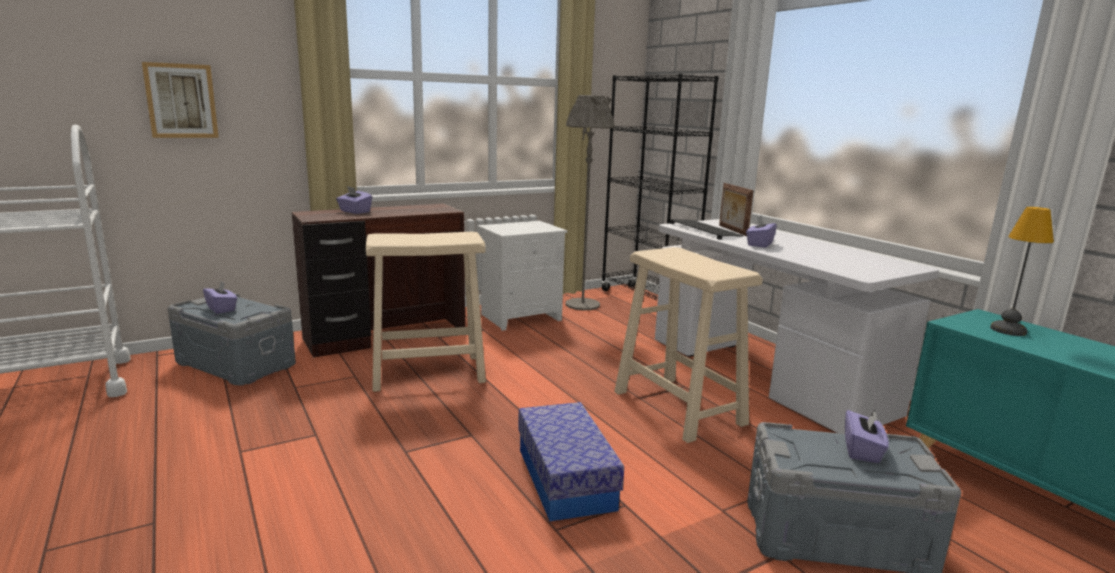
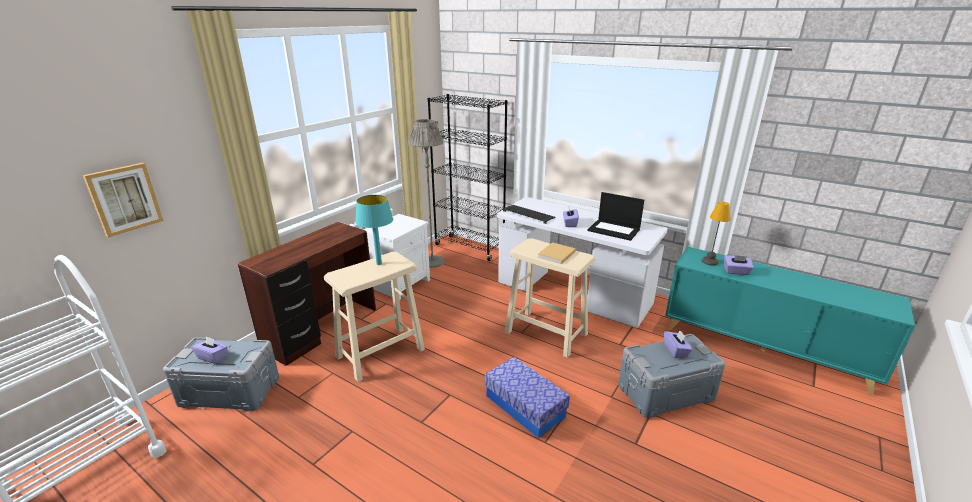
camera: 25 degrees left, 10 degrees up
(354, 211) = (288, 250): purple tissue box -> purple tissue box (736, 272)
(441, 236) = (379, 264): none -> turquoise table lamp
(696, 264) = (556, 255): none -> beige book
(732, 230) = (542, 211): picture frame -> none
(831, 258) = (614, 230): none -> laptop

